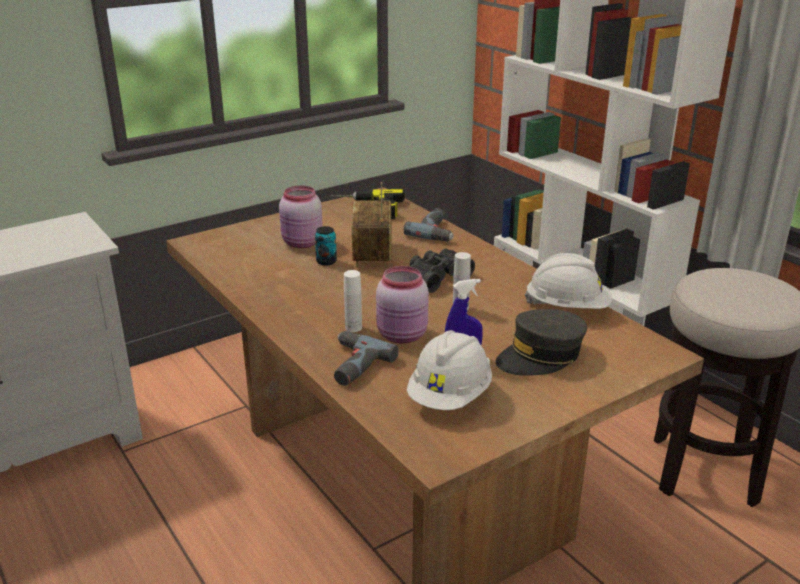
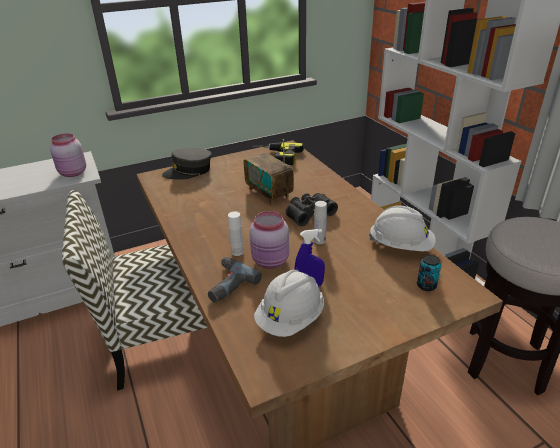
camera: 10 degrees right, 5 degrees up
(222, 486) = (167, 338): none -> chair
(302, 243) = (224, 181): pink jar -> pink jar (72, 173)
(326, 261) = (235, 196): can -> can (426, 285)
(372, 255) = (269, 193): radio -> radio turned 45 degrees counterclockwise
(437, 231) = (320, 176): power drill -> none
(540, 356) = (370, 288): grey cap -> grey cap (188, 171)

